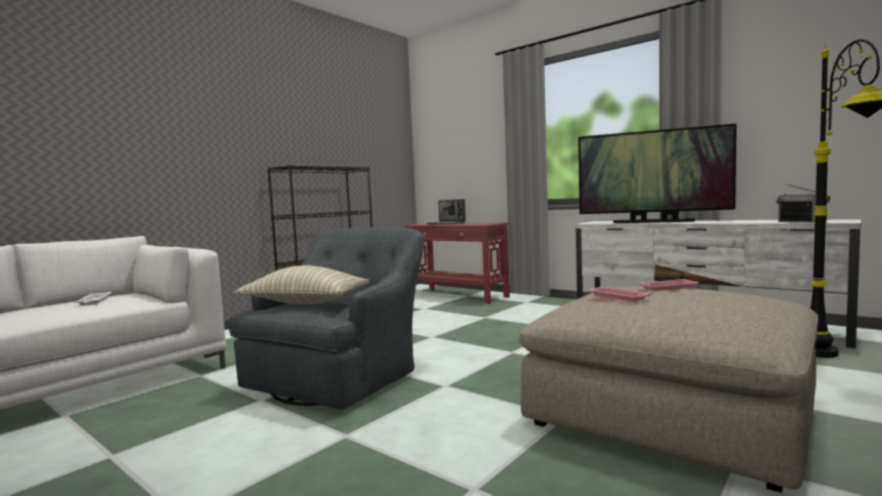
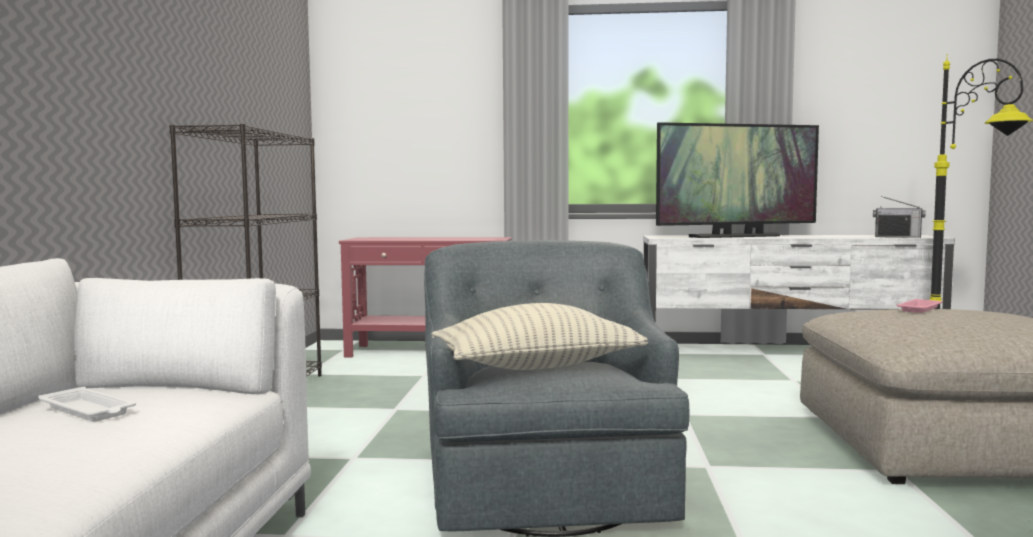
camera: 35 degrees left, 0 degrees up
(446, 223) = (409, 238): laptop -> none
(617, 297) = (920, 321): pink tray -> none

